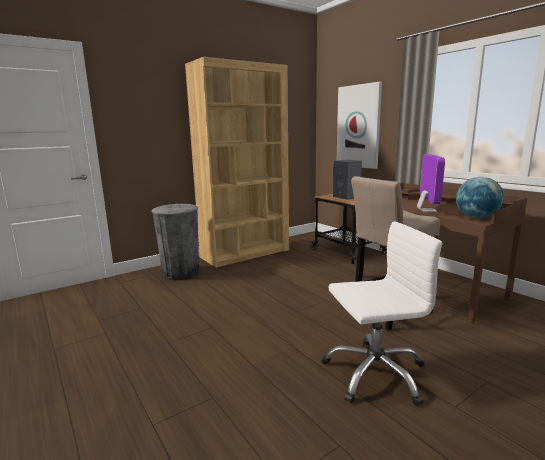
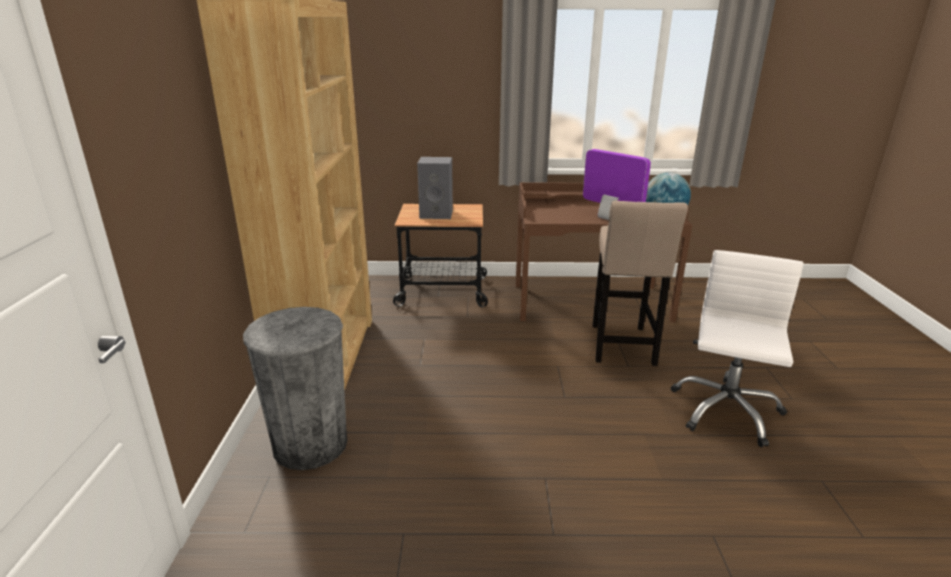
camera: 55 degrees left, 10 degrees up
(358, 126) = (415, 101): picture -> none

